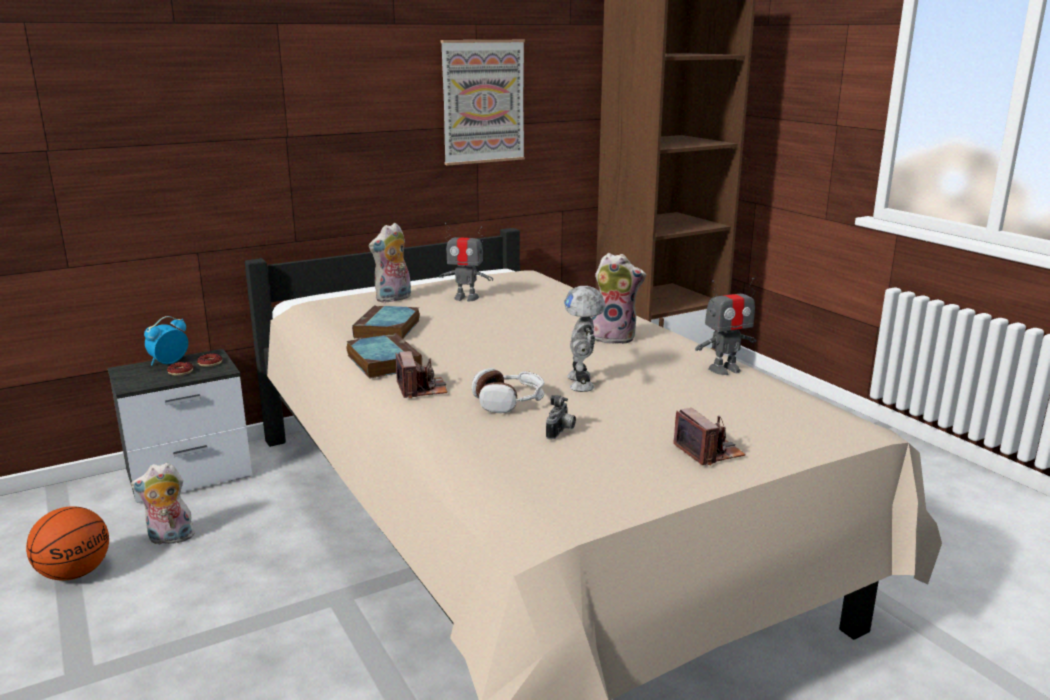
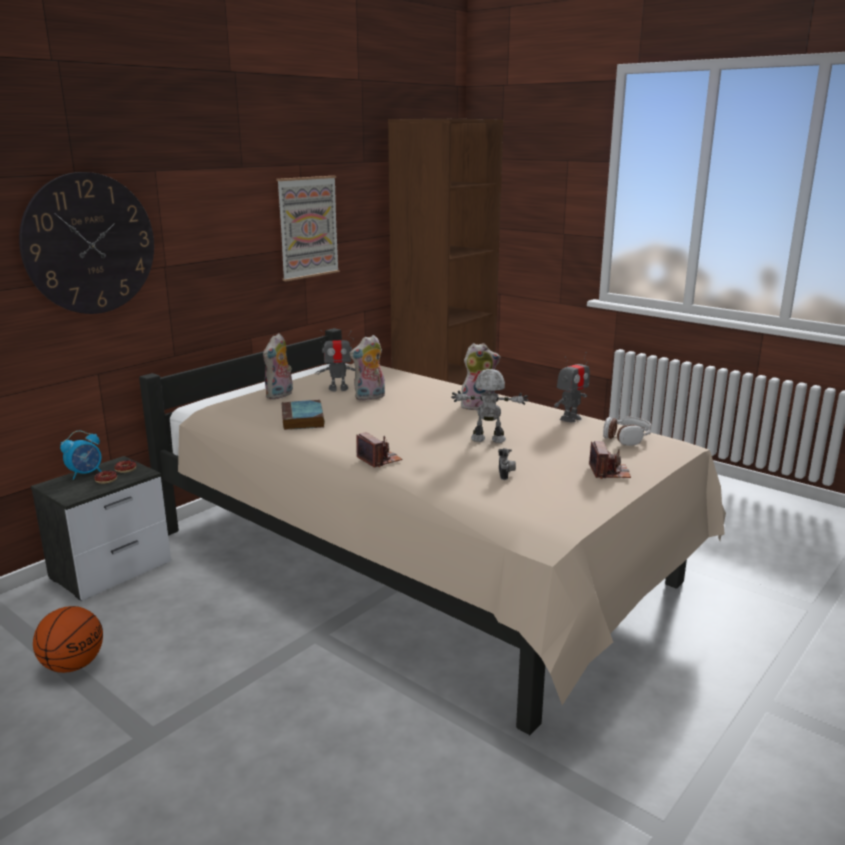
camera: 20 degrees left, 0 degrees up
(168, 363) = (86, 474): alarm clock -> alarm clock turned 150 degrees counterclockwise
(169, 539) = (137, 622): plush toy -> plush toy (370, 397)
(189, 104) = (89, 244): none -> wall clock
(382, 361) = (327, 444): book -> none
(509, 402) = (451, 459): headphones -> headphones (626, 438)
(582, 383) = (488, 440): toy robot -> toy robot turned 120 degrees clockwise
(708, 452) = (609, 472): camera -> camera turned 45 degrees clockwise

